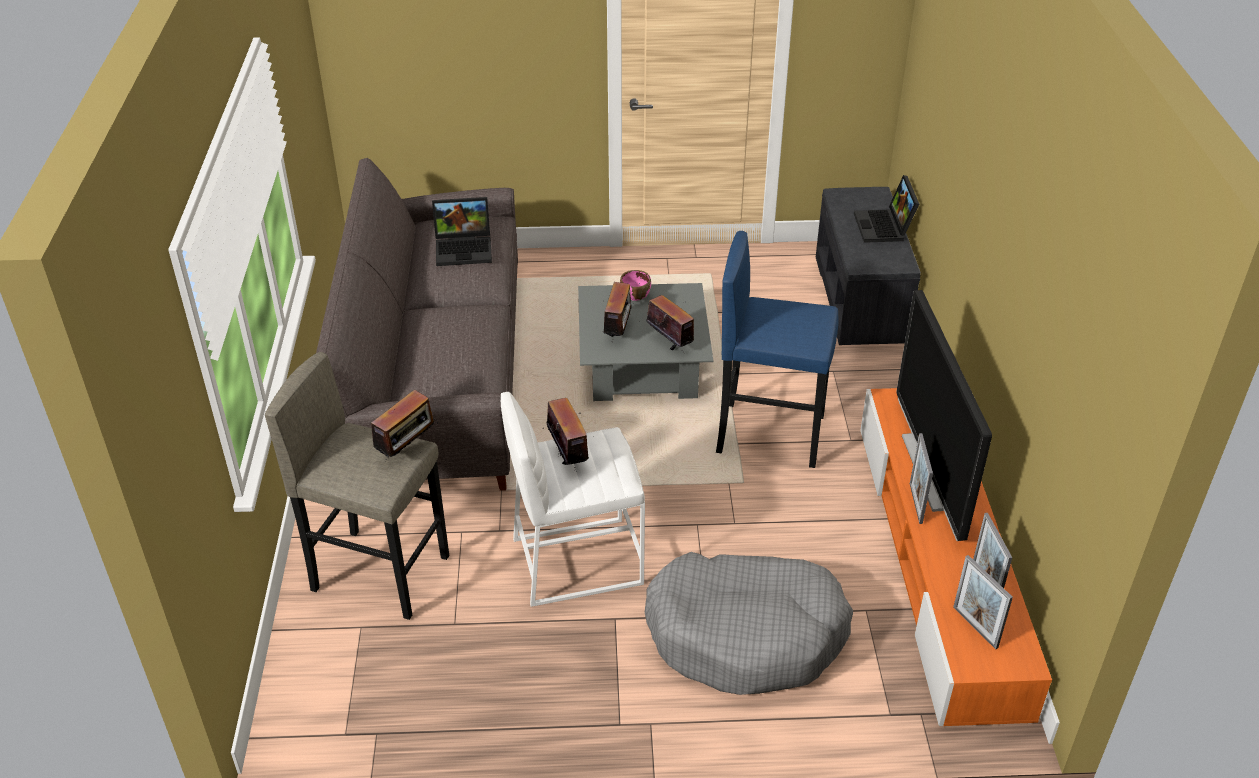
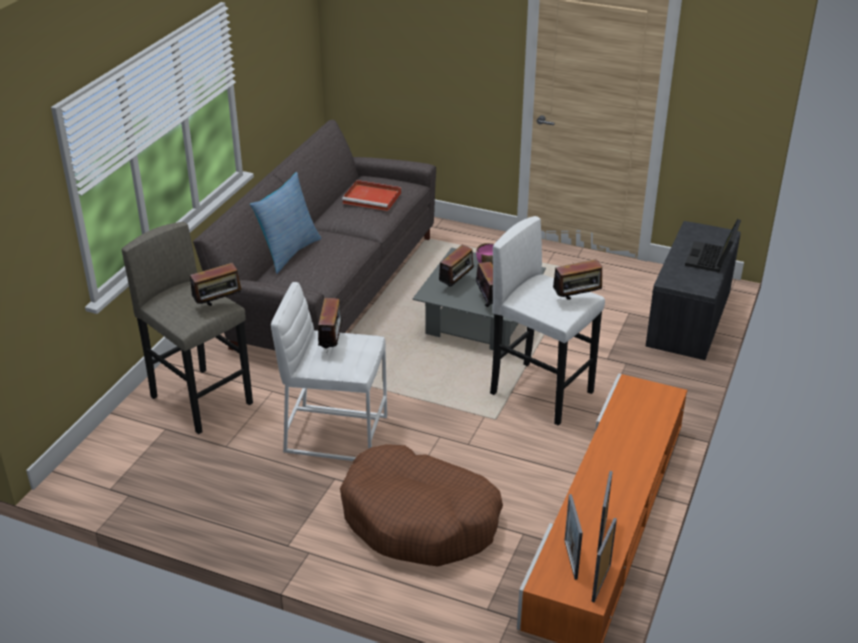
camera: 25 degrees right, 5 degrees down
(412, 349) = (288, 252): none -> pillow
(465, 248) = (373, 198): laptop -> red tray
(746, 635) = (420, 520): grey dog bed -> brown dog bed
(770, 434) = (541, 392): blue stool -> white stool
(818, 319) = (577, 300): none -> radio
(915, 503) = (592, 462): picture frame -> picture frame (601, 583)
(933, 471) = (625, 444): television -> none

